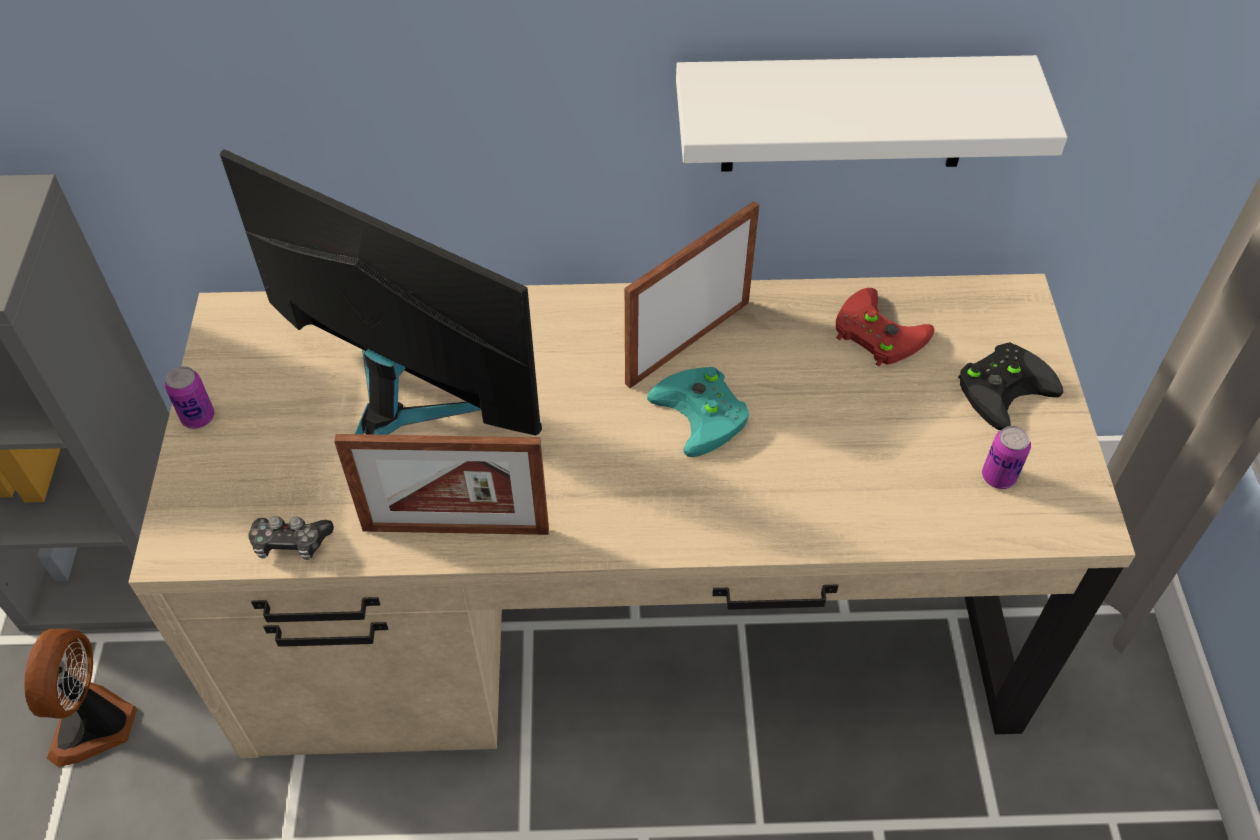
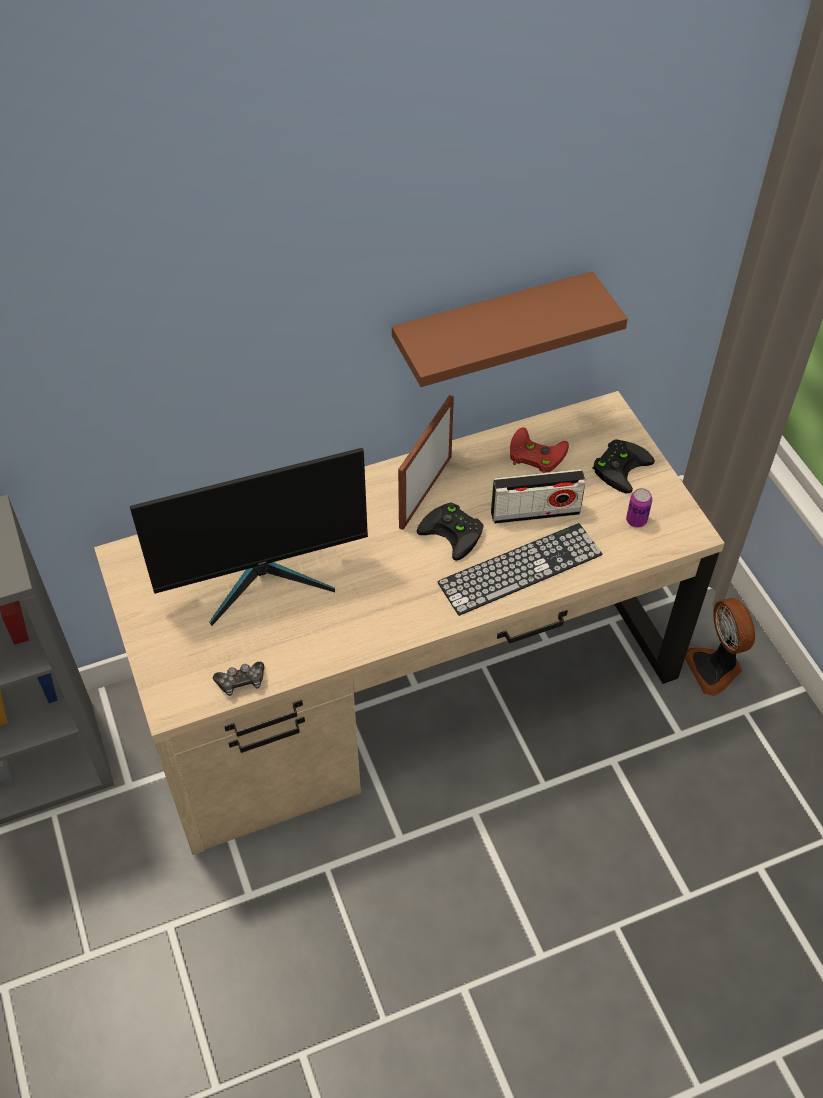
camera: 20 degrees left, 0 degrees up
(96, 724) = (80, 868): fan -> fan (715, 668)
(198, 417) = (139, 625): can -> none
(400, 399) = (264, 577): monitor -> monitor turned 150 degrees clockwise
(455, 529) = (338, 644): picture frame -> none
(705, 415) = (455, 533): turquoise game controller -> black game controller
(781, 498) = (520, 568): none -> keyboard
(841, 419) = (535, 512): none -> radio
(847, 114) = (491, 329): white shelf -> brown shelf

